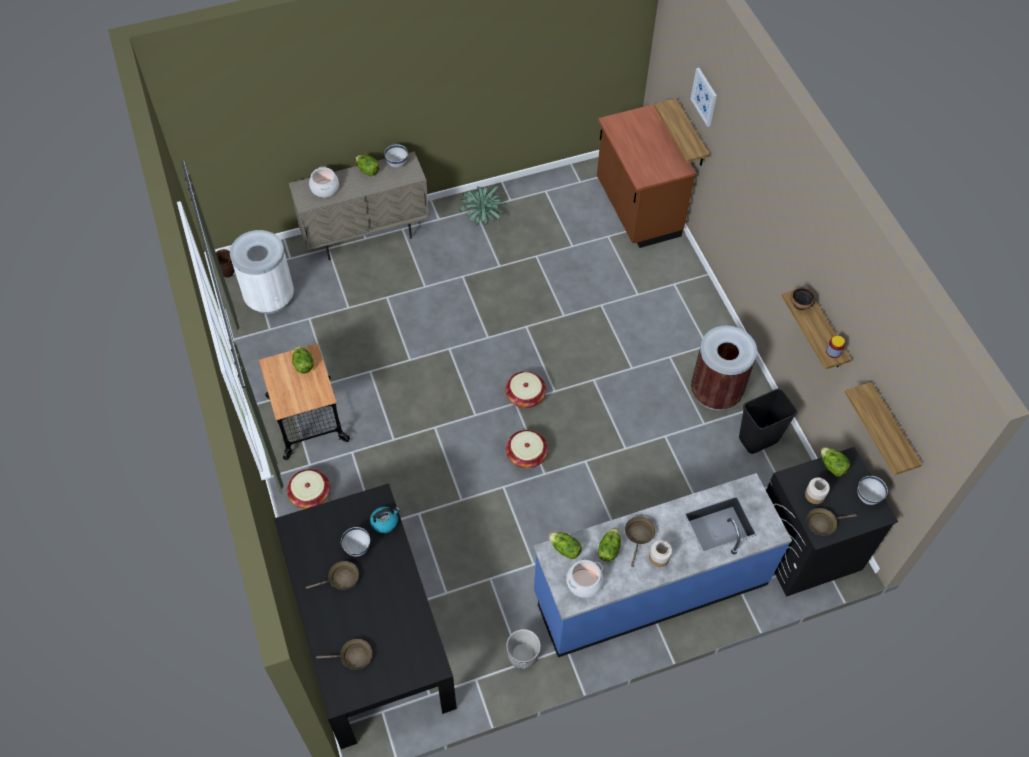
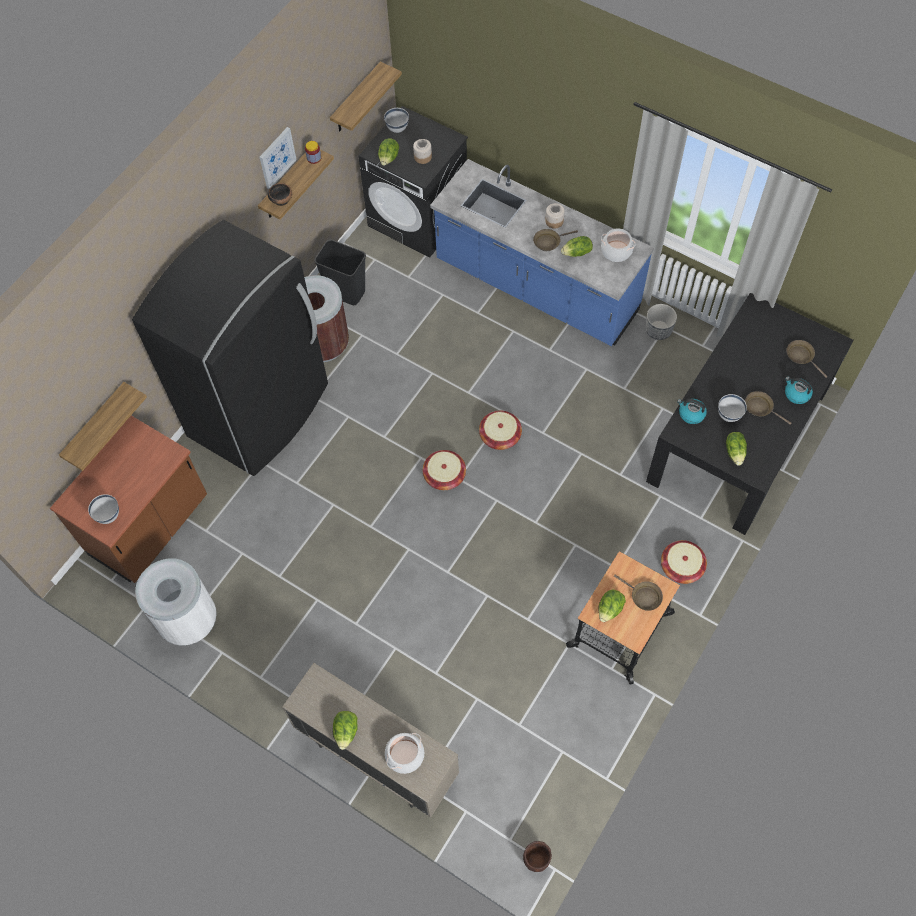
camera: 125 degrees left, 5 degrees up
(270, 297) = (528, 785): white trash can -> white trash can (188, 620)
(326, 618) = (796, 394): none -> kettle
(397, 164) = (314, 708): white bowl -> white bowl (109, 516)
(483, 216) = (263, 662): potted plant -> none
(564, 549) = (603, 277): lettuce -> lettuce (735, 452)
(683, 317) = (260, 411): none -> black fridge
(704, 97) = (82, 376): picture -> picture (277, 157)
(823, 523) = (442, 142): brown frying pan -> brown frying pan (643, 596)

